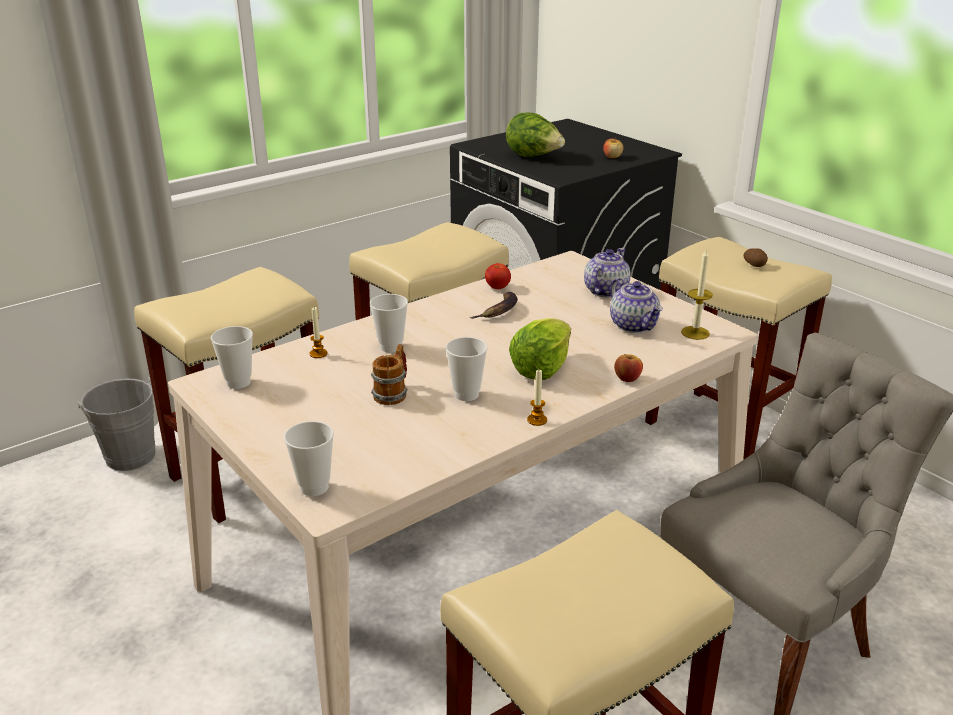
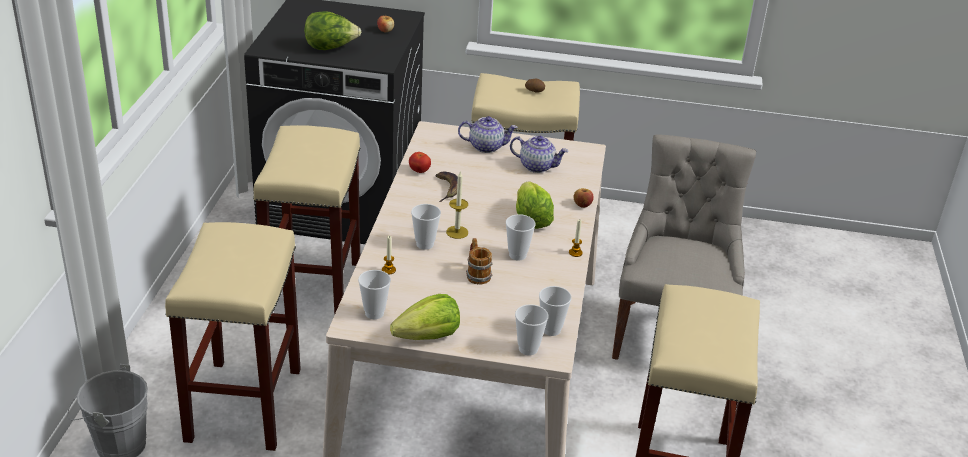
camera: 45 degrees left, 5 degrees up
(245, 425) = (428, 336): none -> lettuce
(372, 482) = (551, 330): none -> cup
(605, 291) = (486, 146): teapot -> teapot turned 105 degrees clockwise
(695, 333) = (575, 158): candle -> candle (457, 232)

